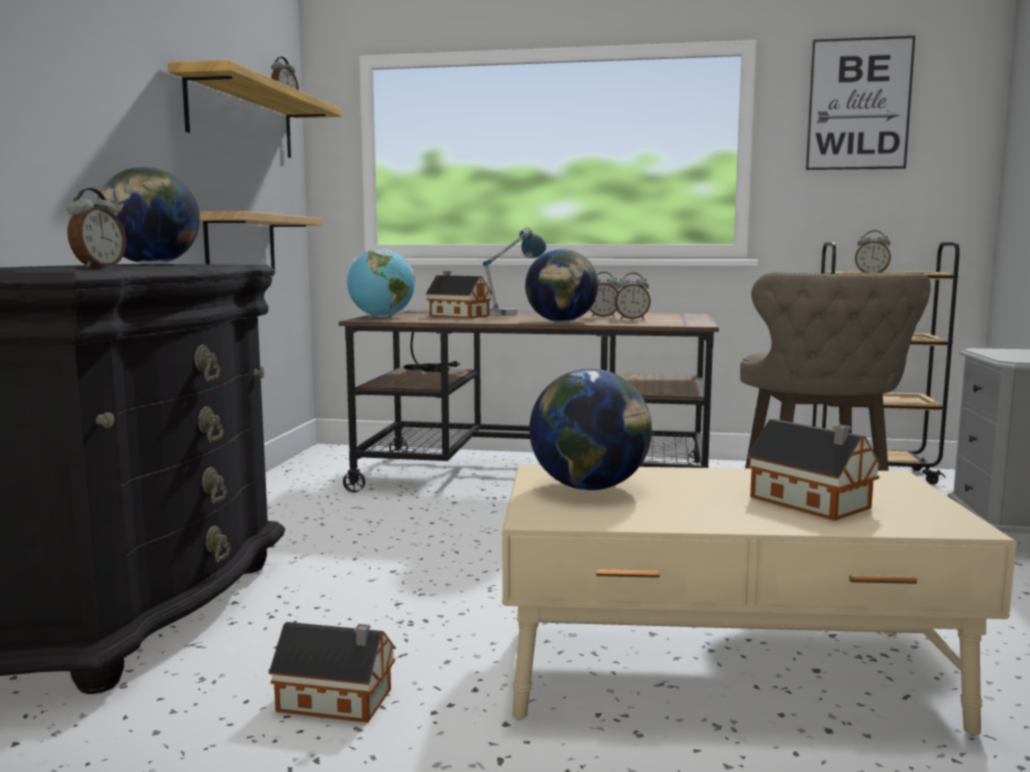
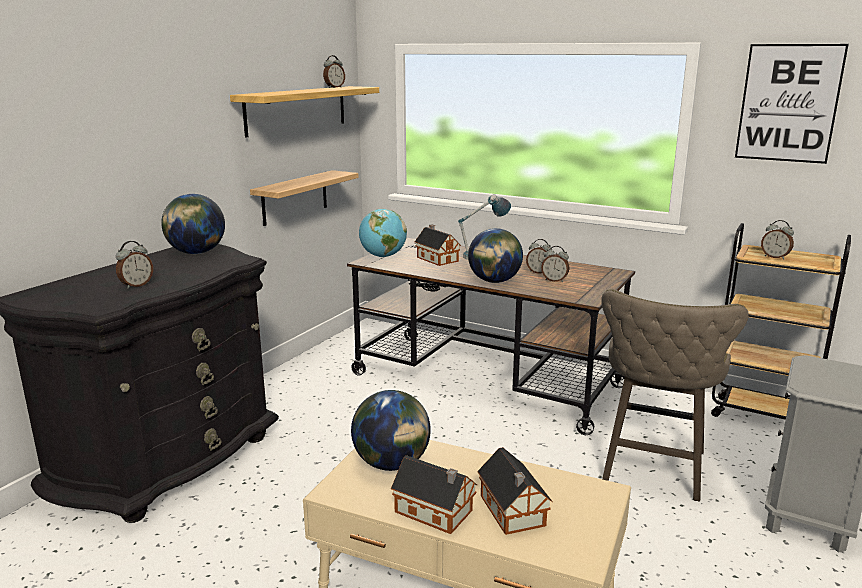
camera: 20 degrees right, 10 degrees up
(338, 701) = (239, 559): toy house -> toy house (436, 512)

